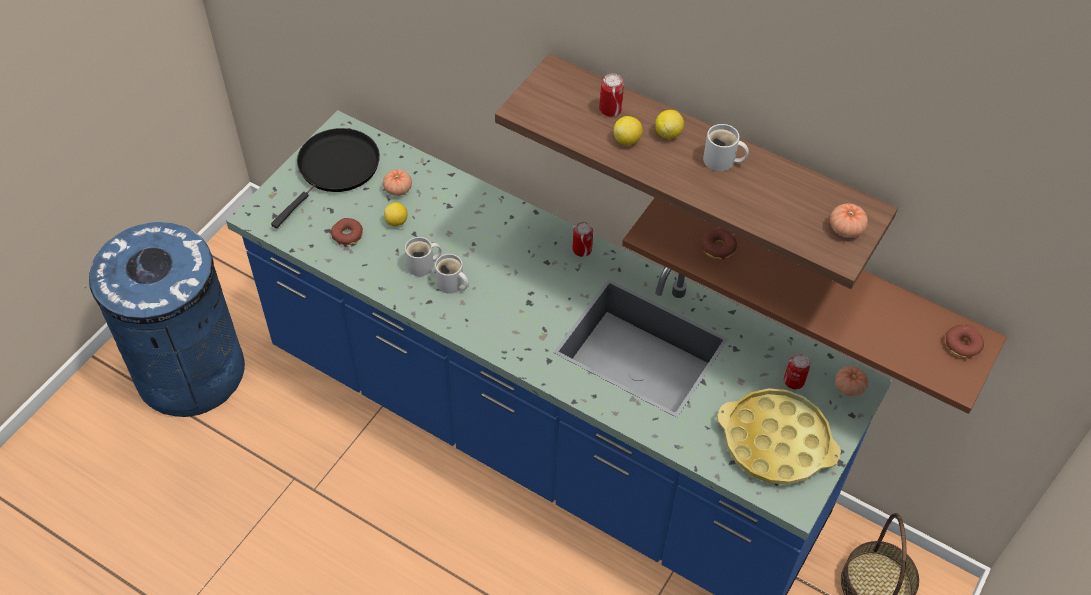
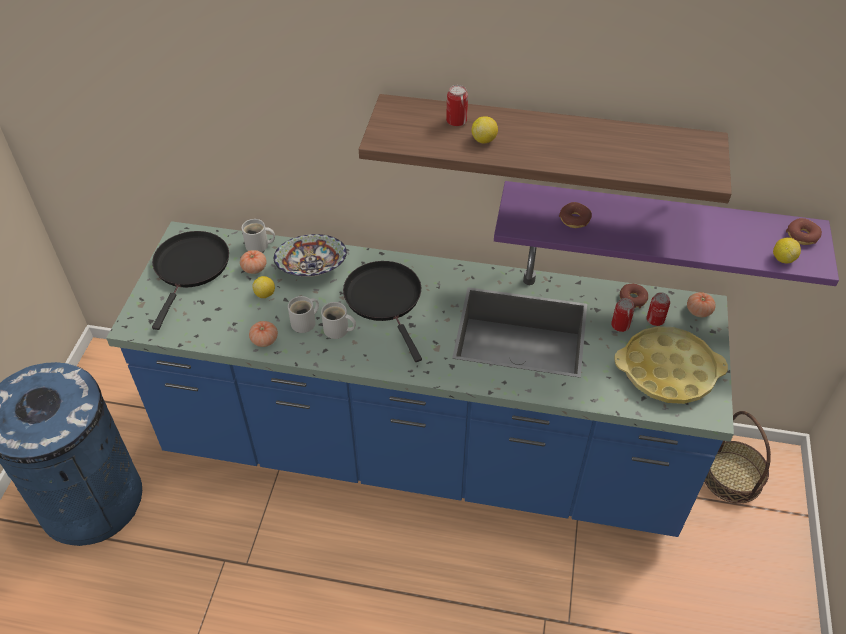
camera: 20 degrees left, 5 degrees down
(347, 235) = (226, 317): donut -> donut (632, 299)
(456, 208) = (312, 269): none -> bowl
(515, 265) = (385, 299): none -> black frying pan
(582, 250) = (434, 271): can -> can (620, 326)
(668, 133) = (514, 126): lemon -> lemon (783, 259)
(722, 161) = (571, 135): white mug -> white mug (259, 245)
(822, 278) = (656, 225): brown shelf -> purple shelf
(846, 229) = (699, 158): tomato -> tomato (264, 340)

